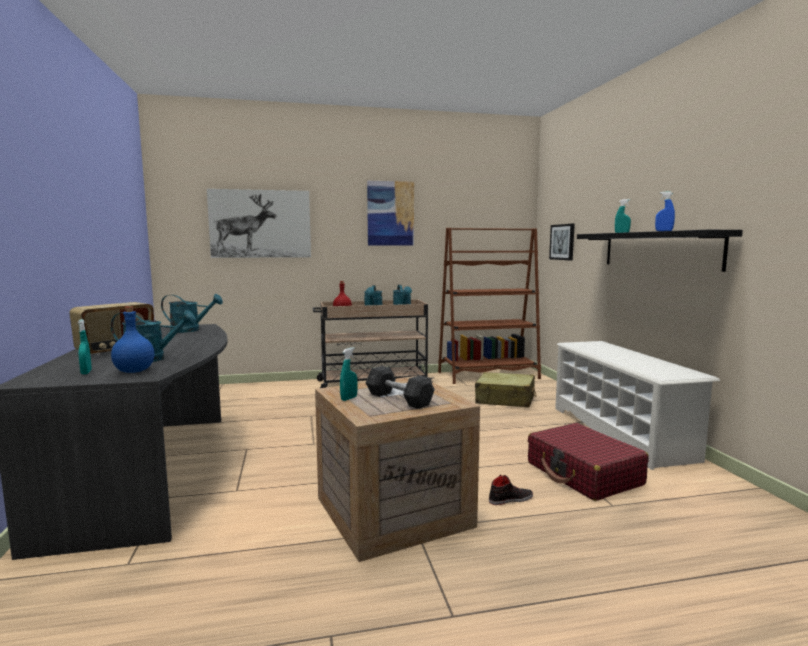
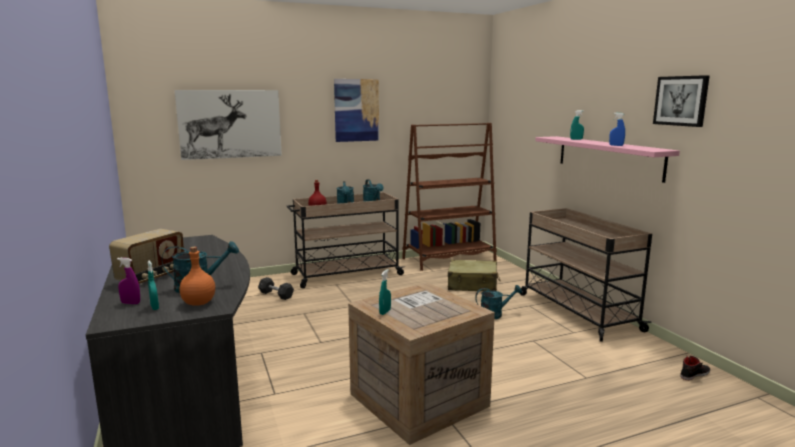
camera: 10 degrees left, 5 degrees up
(68, 368) = (130, 303): none -> purple spray bottle
(134, 371) = (198, 303): blue bottle -> orange bottle
(190, 330) = (197, 245): turquoise watering can -> turquoise watering can (495, 314)
(399, 399) = (427, 310): grey dumbbell -> grey dumbbell (276, 295)
(510, 499) = (507, 380): black shoe -> black shoe (694, 374)
(562, 242) = (516, 137): picture -> picture (681, 101)
(584, 474) = (557, 352): red suitcase -> none
(620, 432) = (576, 311): white shoe rack -> beige cart
(658, 250) = (608, 157): black shelf -> pink shelf

